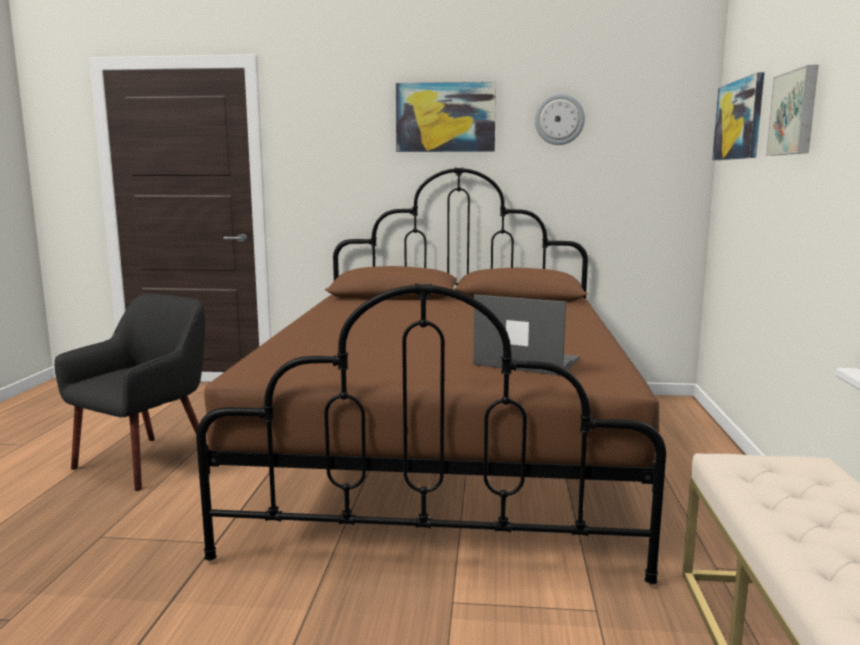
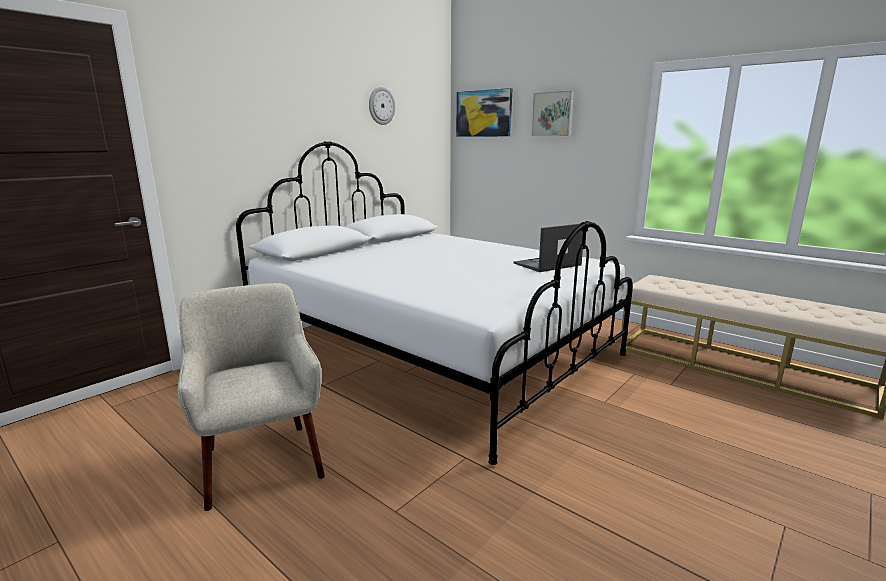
camera: 55 degrees left, 5 degrees up
(146, 461) = (261, 462): black armchair -> beige armchair
(445, 117) = (312, 99): picture -> none
(446, 455) = (433, 351): brown bed -> white bed

